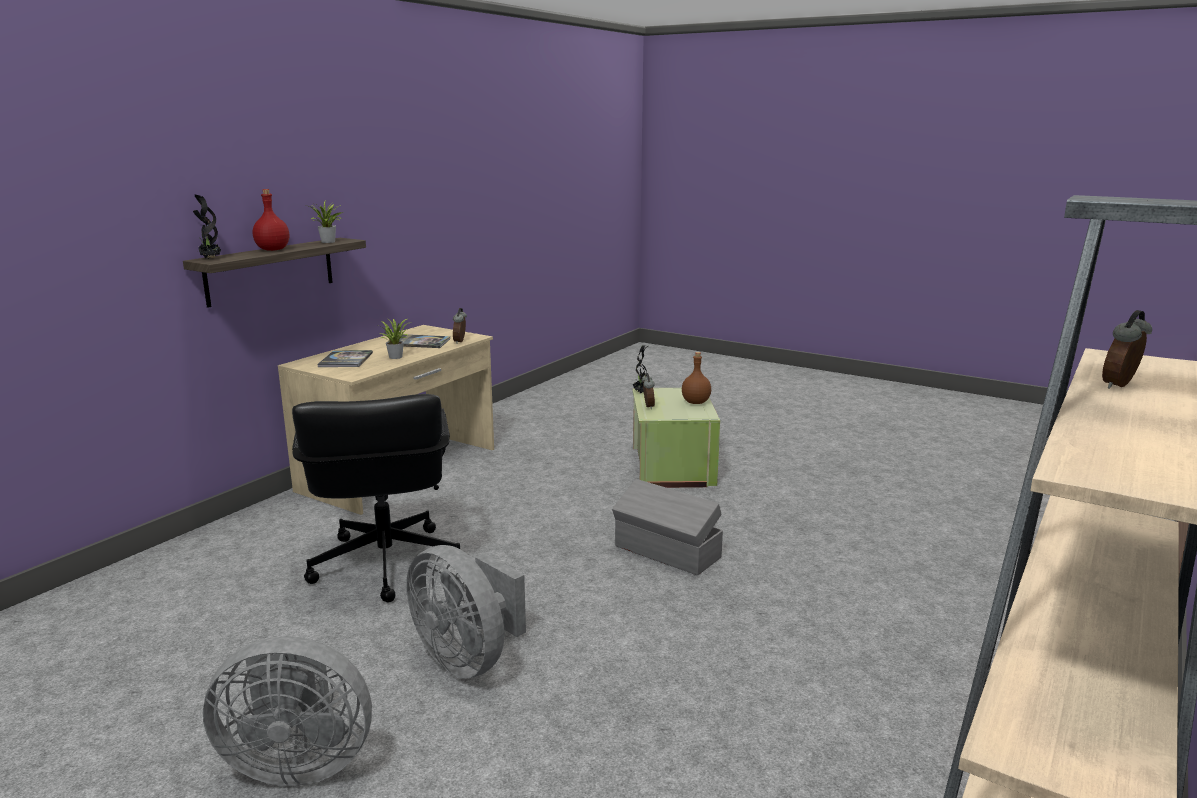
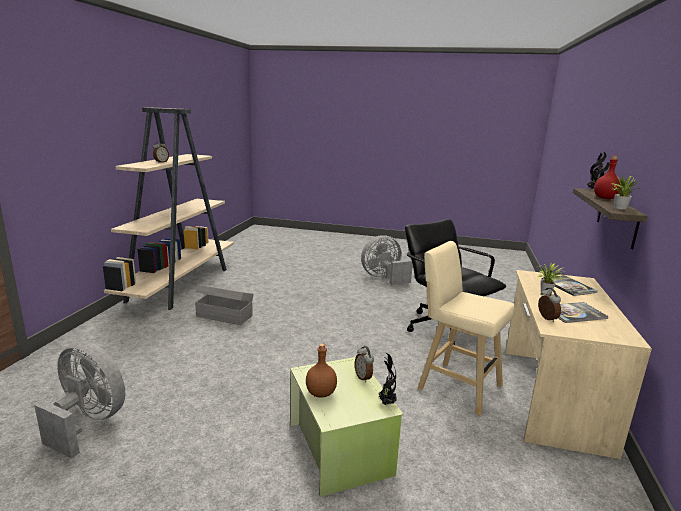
camera: 160 degrees right, 0 degrees up
(468, 659) = (365, 301): grey fan -> grey fan (88, 422)
(494, 491) = (456, 386): none -> beige stool
(667, 552) = (308, 354): grey storage box -> grey storage box (224, 315)

